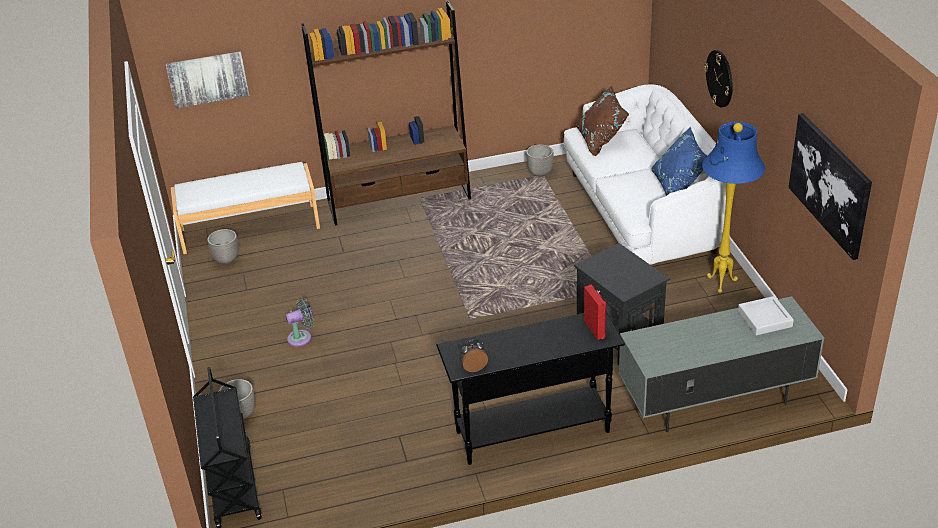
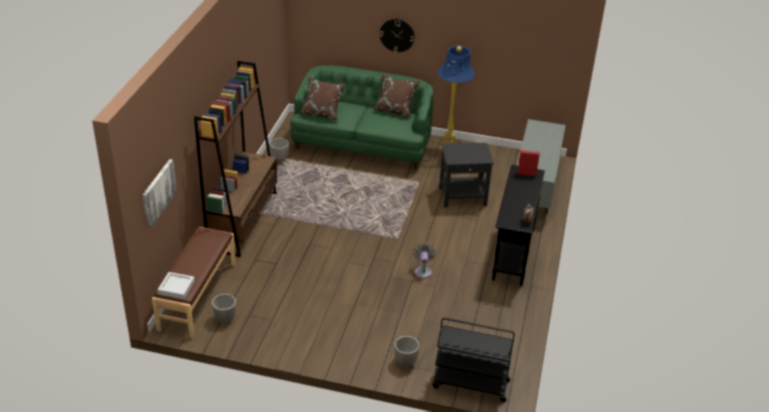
camera: 65 degrees left, 0 degrees up
(249, 228) = (197, 296): white bench -> brown bench
(302, 337) = (351, 311): grey fan -> grey fan (423, 271)
(642, 215) = (363, 144): white sofa -> green sofa
(678, 186) = (395, 110): blue pillow -> brown pillow
(765, 319) = (539, 133): grey tray -> grey tray (176, 288)
(830, 184) = (535, 49): picture -> none

